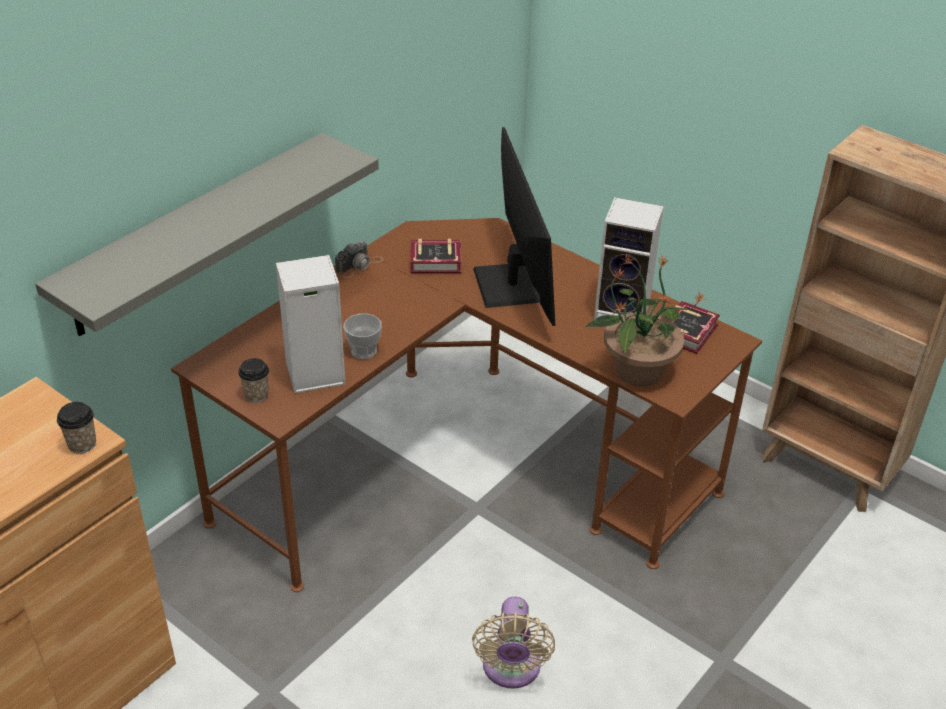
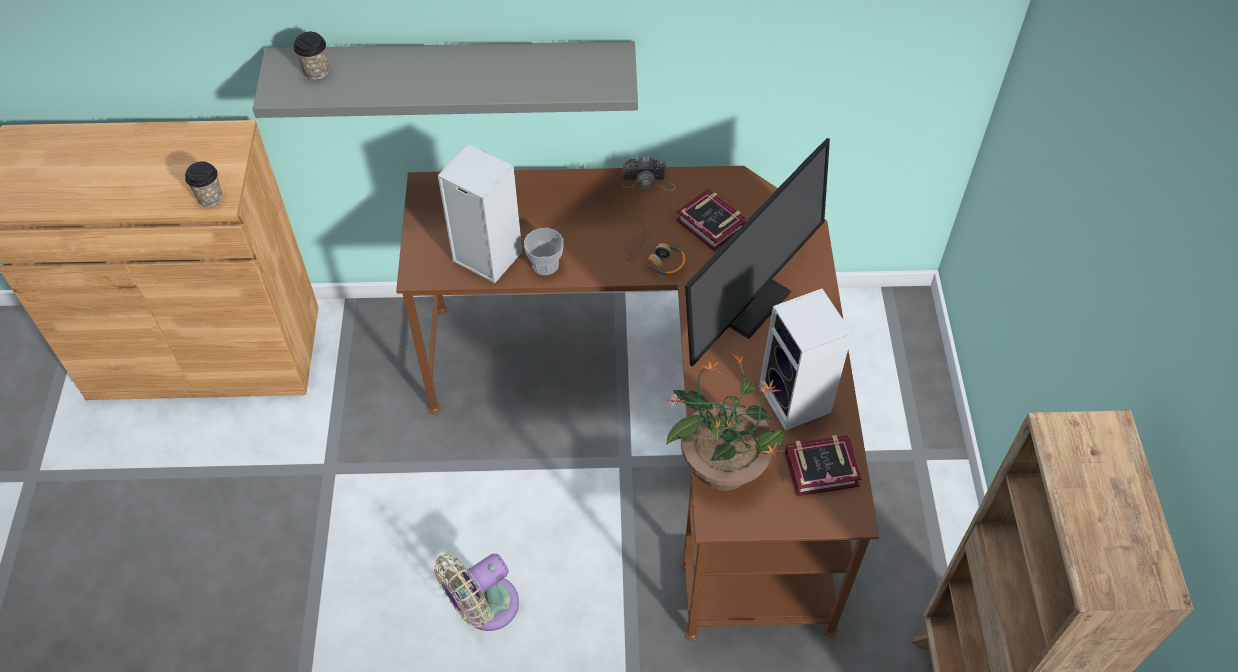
camera: 50 degrees right, 15 degrees up
(256, 395) = (428, 241): cup -> cup (316, 71)
(430, 300) = (655, 259): none -> headphones

